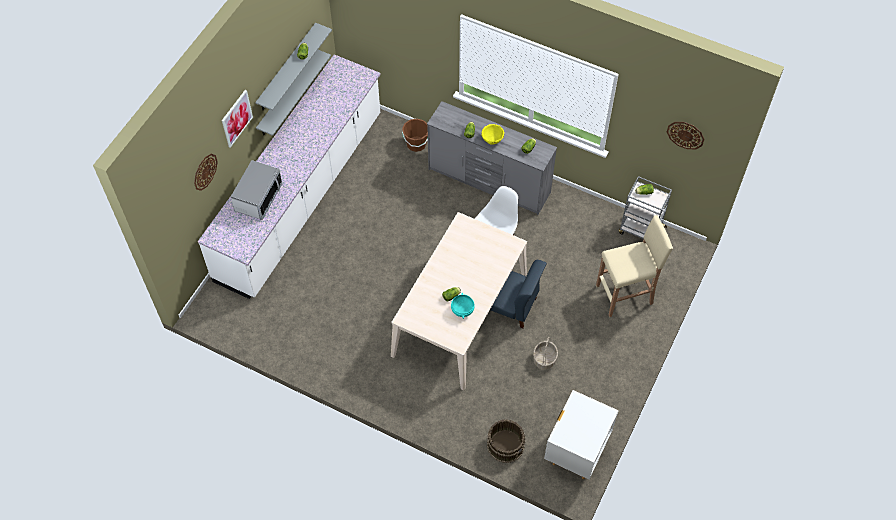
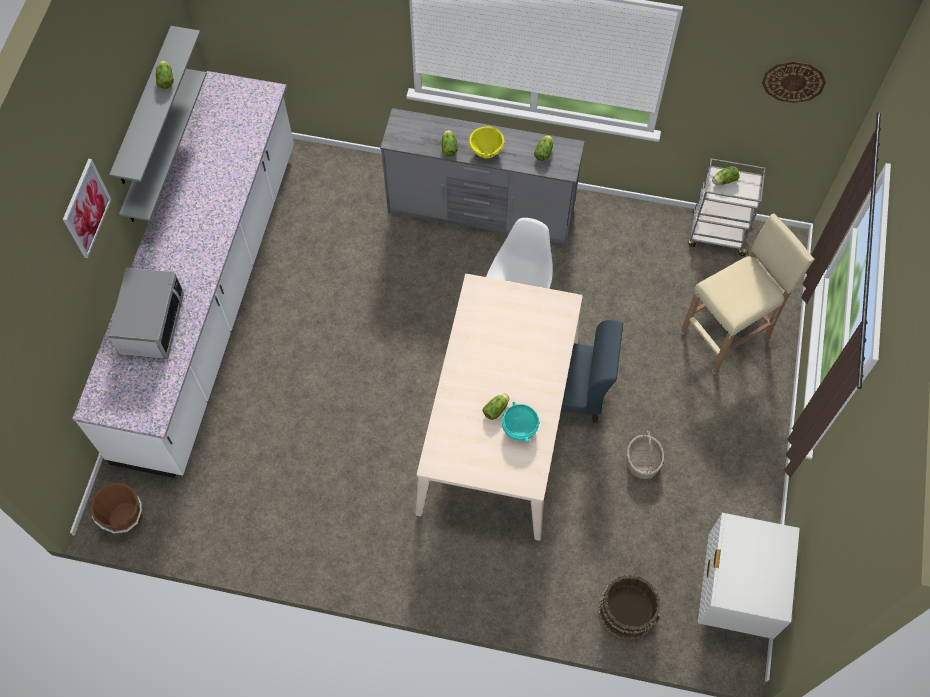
camera: 15 degrees left, 5 degrees up
(205, 171) = (56, 308): wall clock -> none
(416, 144) = (359, 180): brown bucket -> brown bucket (125, 518)

